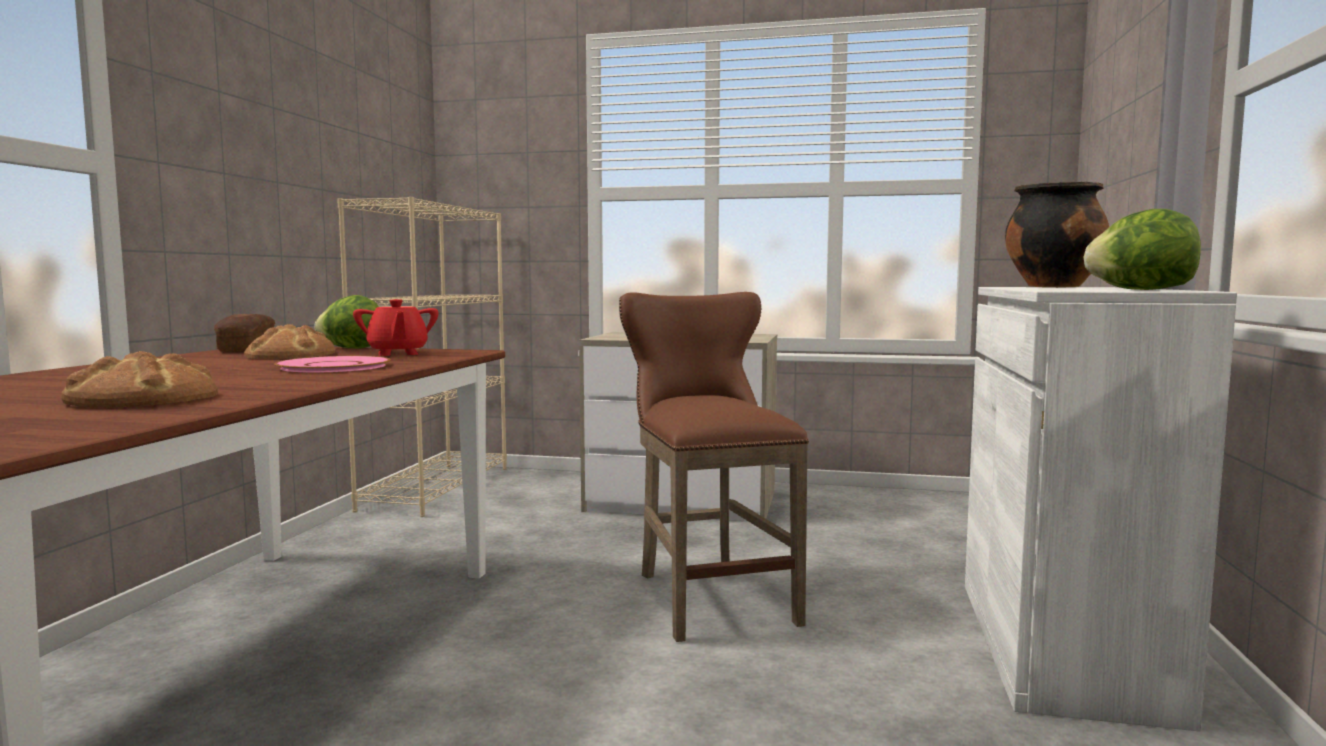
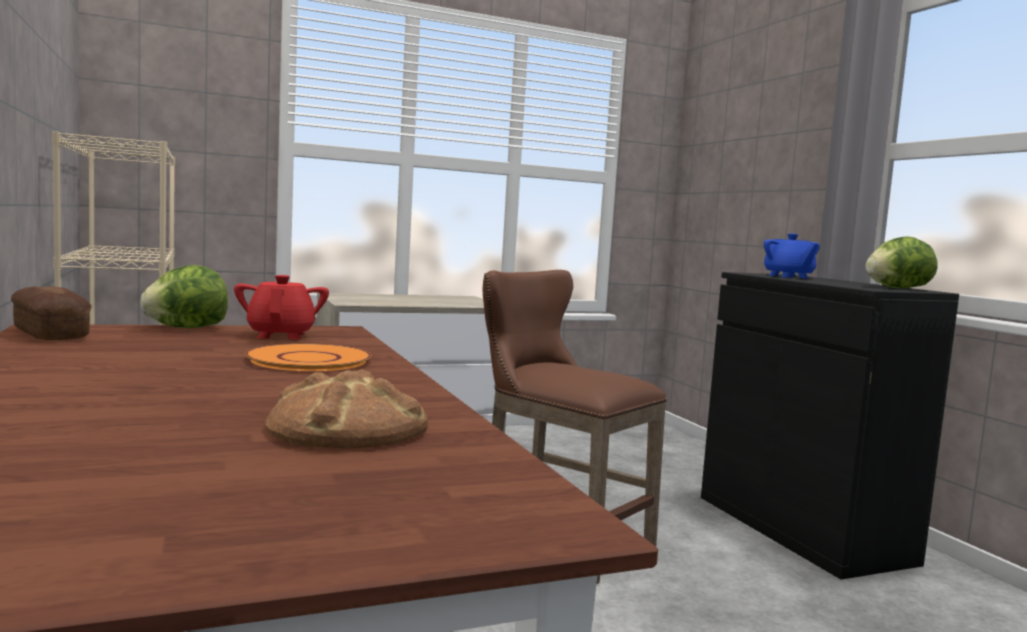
camera: 35 degrees left, 0 degrees up
(290, 355) = (161, 342): bread -> none
(333, 366) = (308, 360): pink plate -> orange plate
(397, 353) = (281, 335): red teapot -> red teapot turned 135 degrees counterclockwise
(1052, 287) = (788, 276): cooking pot -> blue teapot
(1060, 646) = (801, 529): white cabinet -> black cabinet

